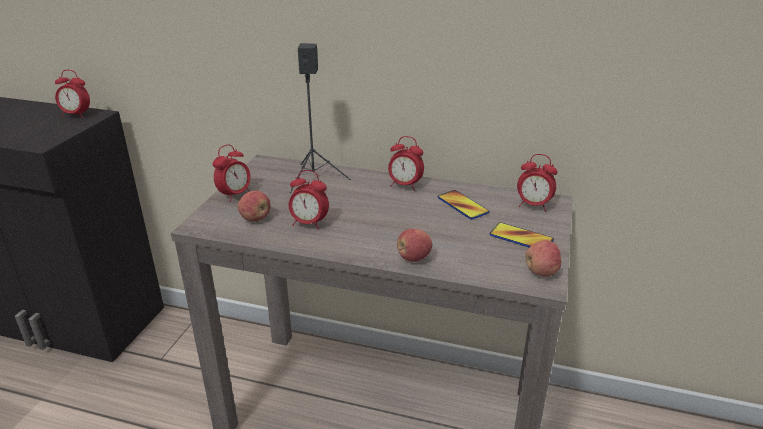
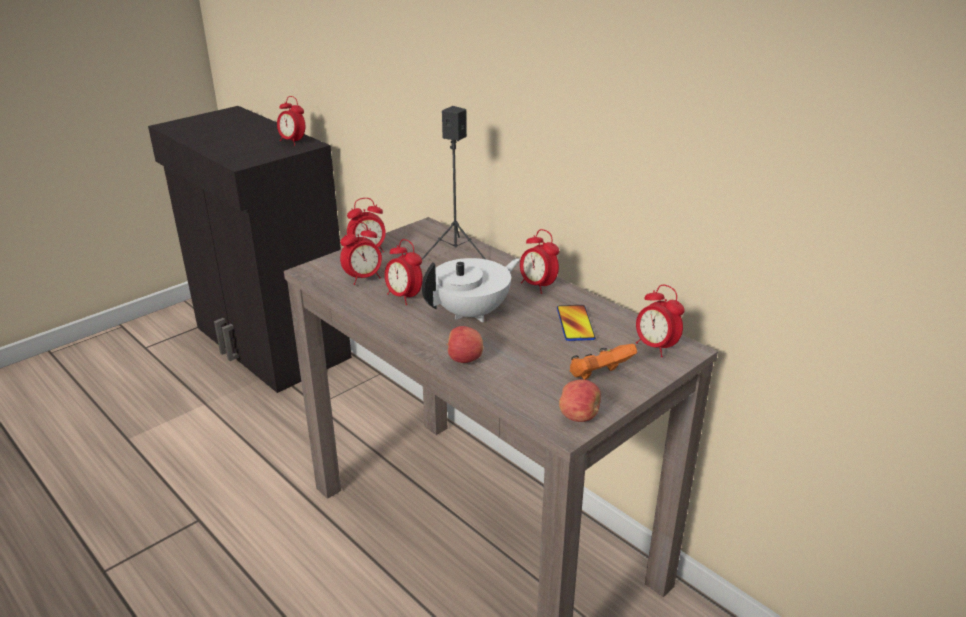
camera: 30 degrees right, 0 degrees up
(255, 218) = (363, 278): apple -> alarm clock
(378, 220) = (472, 313): none -> white teapot
(521, 238) = (599, 376): phone -> orange game controller

